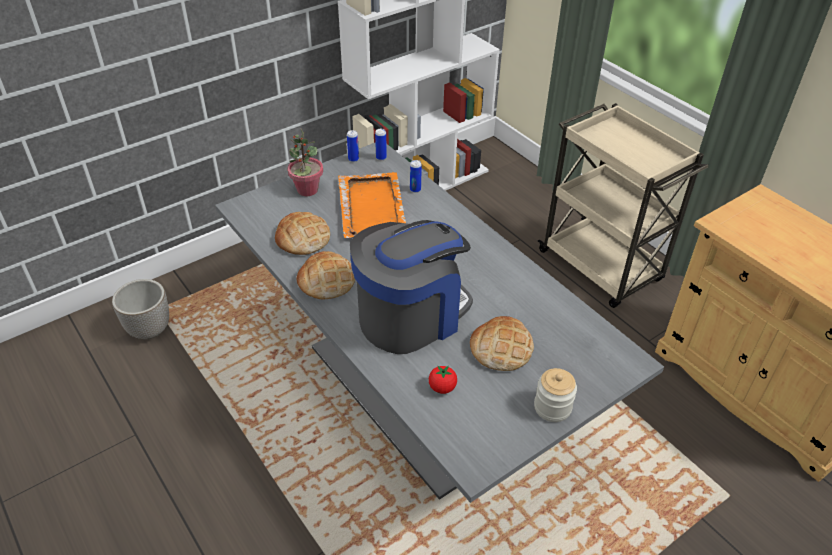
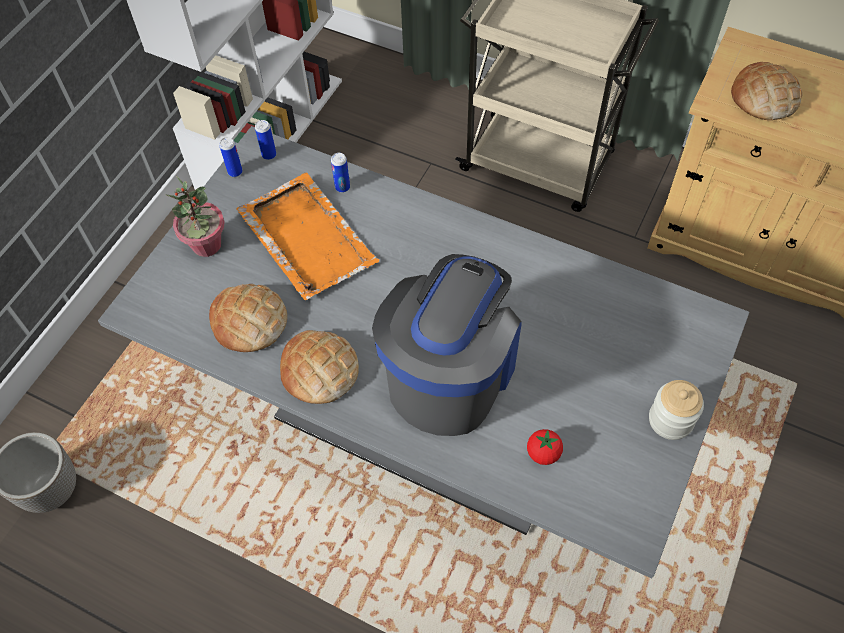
camera: 25 degrees left, 15 degrees up
(501, 348) = (574, 369): bread -> bread (764, 97)

